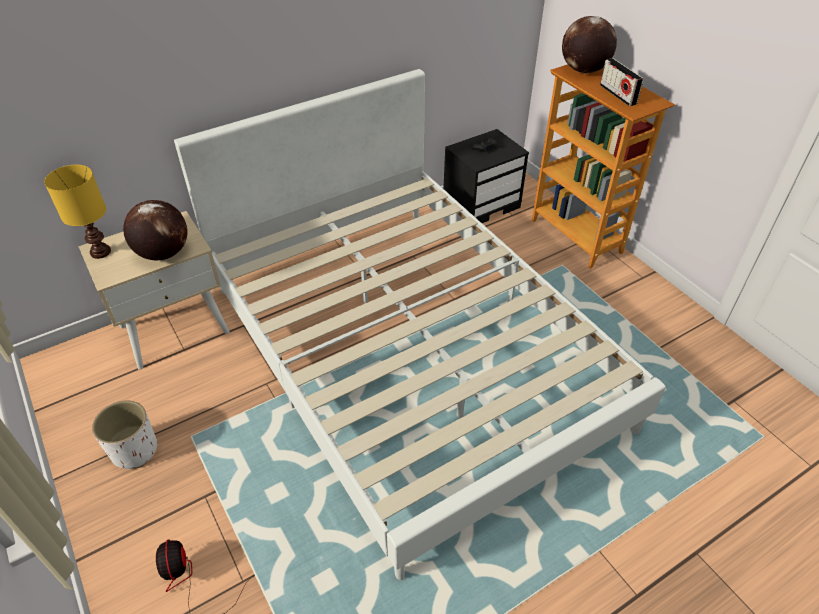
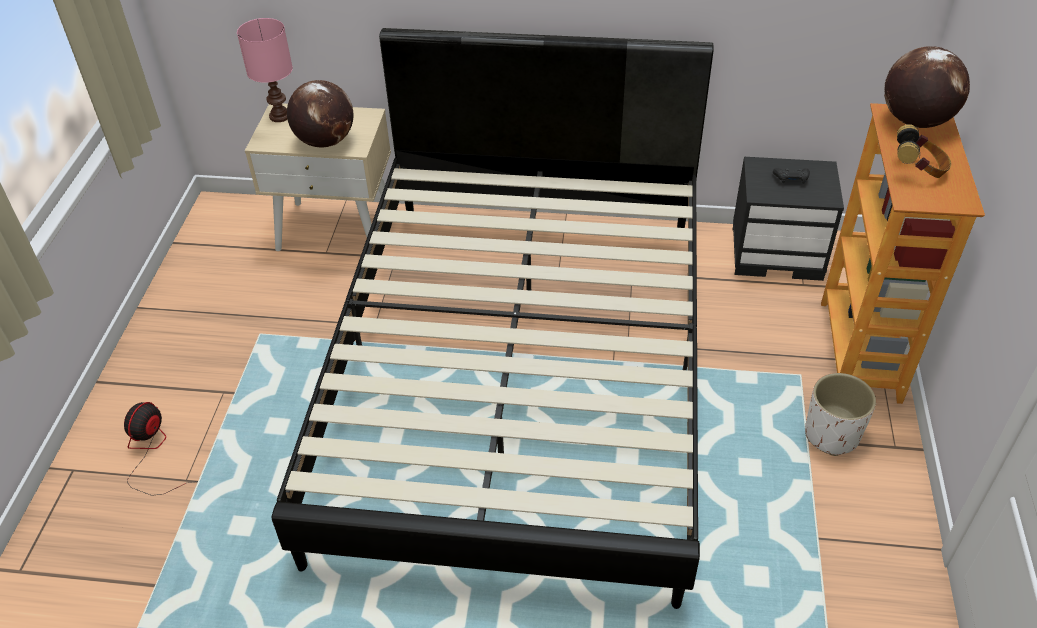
camera: 40 degrees right, 0 degrees up
(101, 252) = (279, 116): yellow table lamp -> pink table lamp
(135, 451) = (210, 320): white planter -> white planter (831, 435)
(409, 353) = (521, 373): white bed -> black bed
(618, 94) = (918, 170): radio -> headphones

